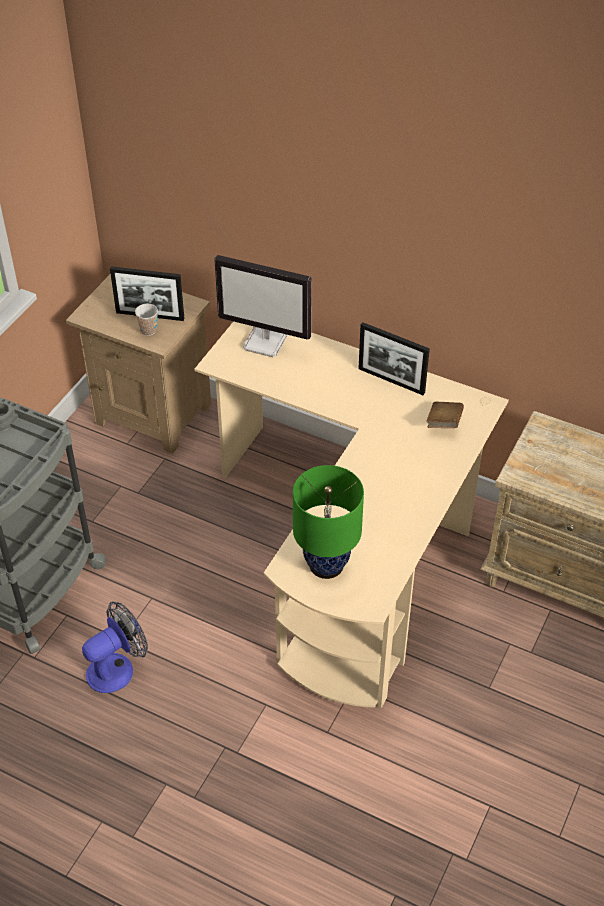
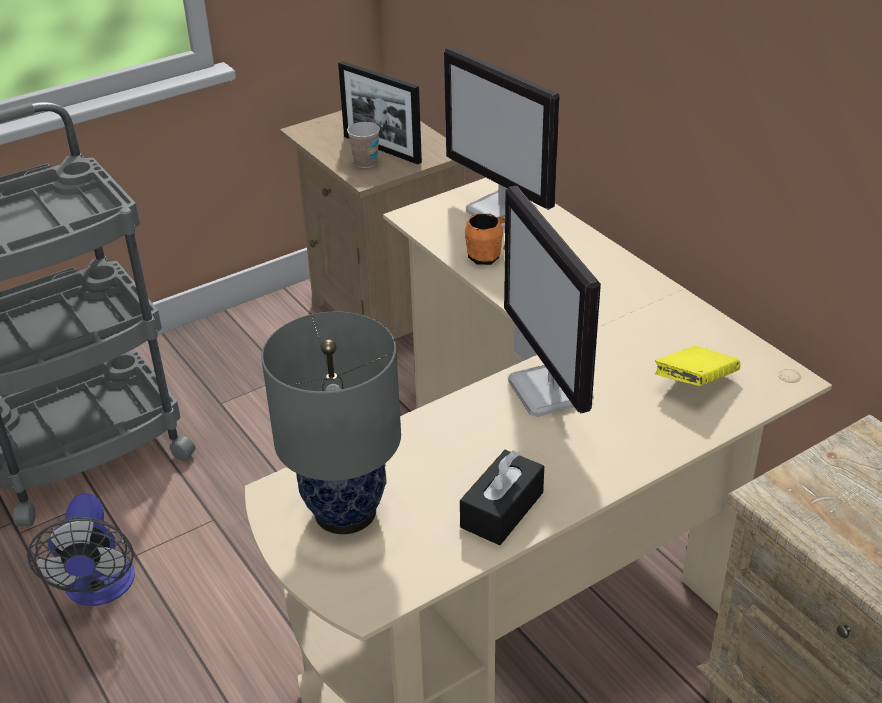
camera: 30 degrees right, 10 degrees down
(117, 668) = (99, 589): fan -> fan turned 90 degrees clockwise
(281, 378) = (489, 255): none -> orange mug
(326, 564) = (345, 511): green table lamp -> grey table lamp
(377, 456) = (551, 391): none -> monitor
(391, 380) = (650, 304): picture frame -> none
(400, 532) = (502, 510): none -> black tissue box
(444, 423) = (694, 382): brown book -> yellow book

